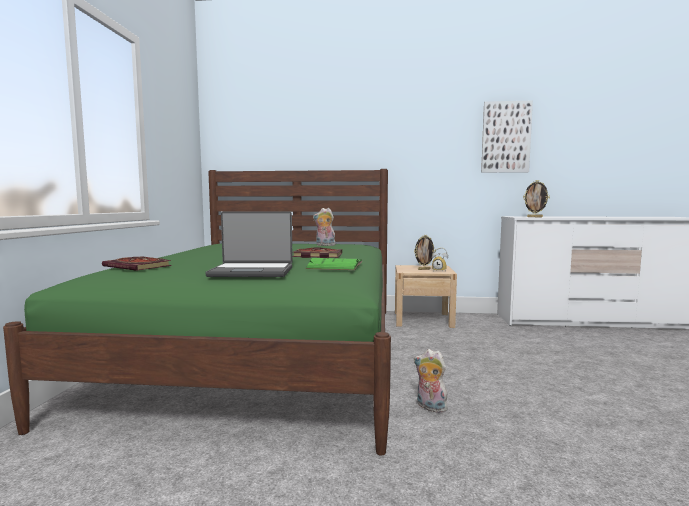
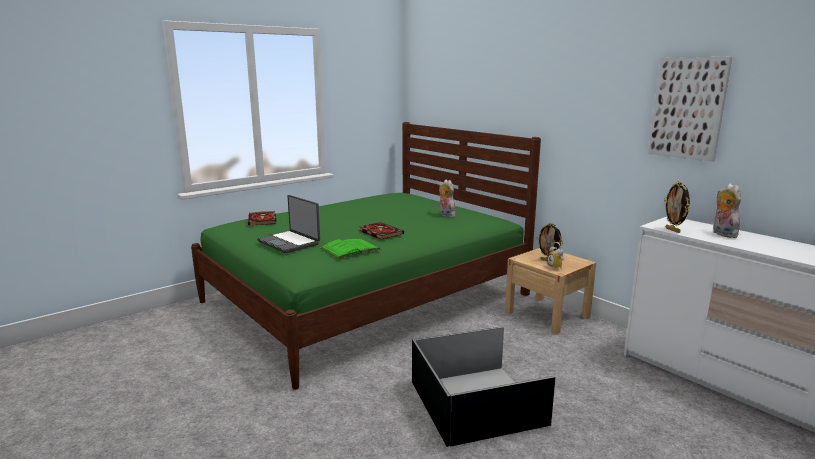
camera: 45 degrees right, 10 degrees up
(430, 407) = (373, 381): plush toy -> plush toy (722, 234)
(524, 384) = (478, 404): none -> black storage box

